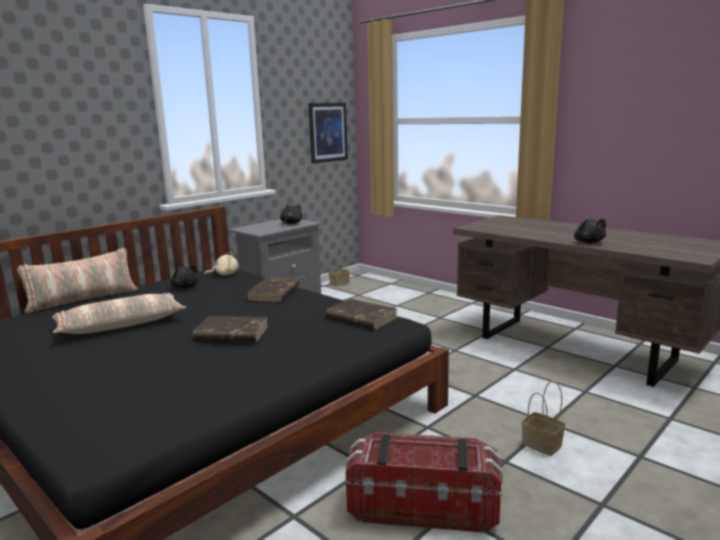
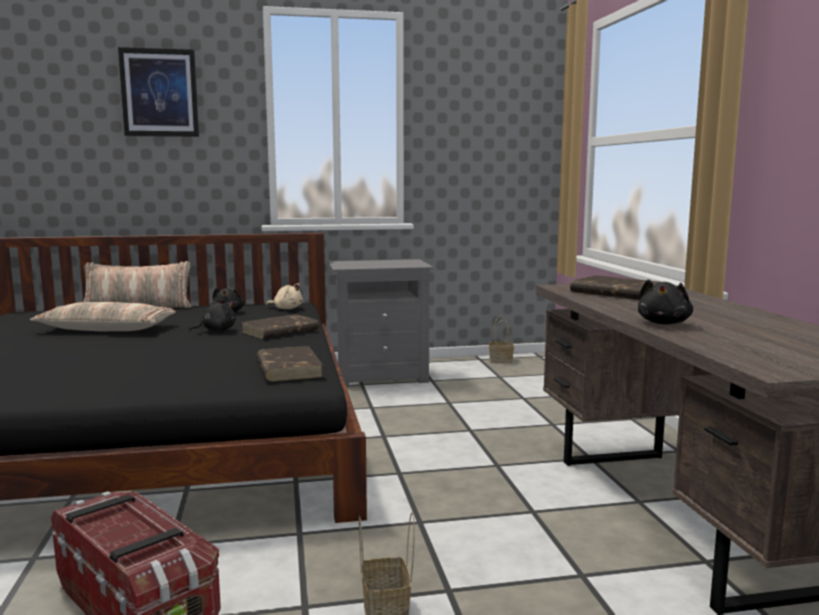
camera: 35 degrees right, 5 degrees down
(231, 333) = (149, 353): brown book -> brown book (615, 293)
(290, 223) = (399, 264): black plush toy -> black plush toy (216, 331)
(328, 132) = (510, 158): picture -> picture (159, 93)

